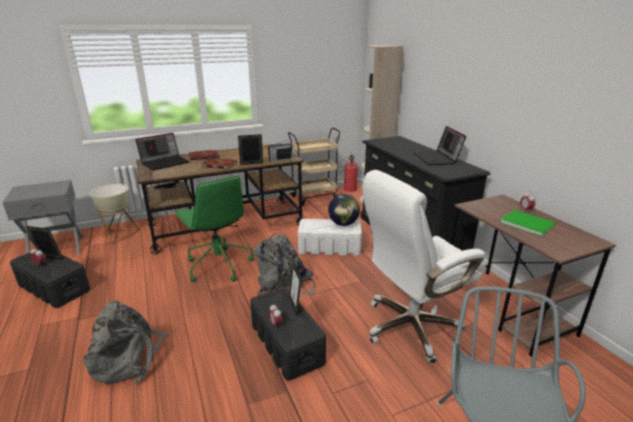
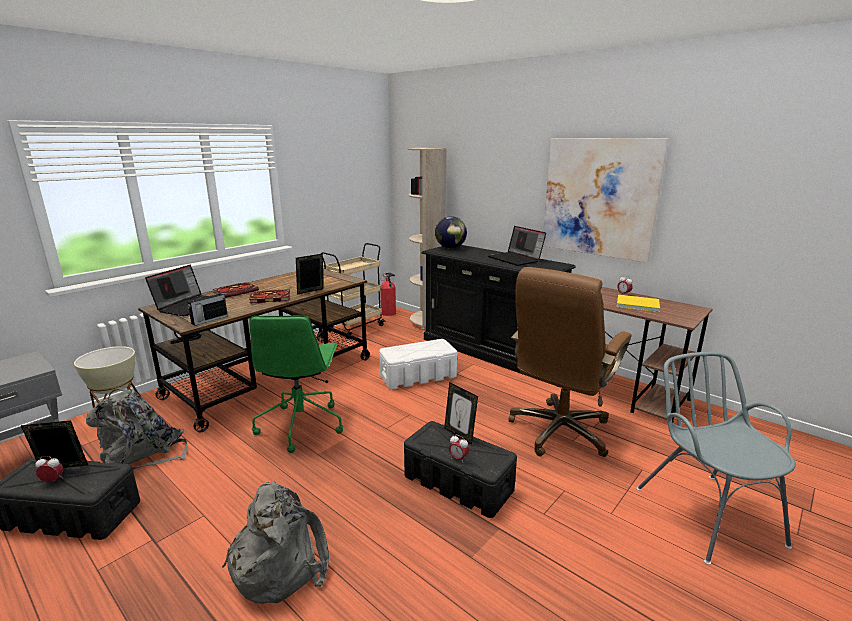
camera: 25 degrees left, 5 degrees down
(218, 264) = (302, 424): green office chair -> green office chair turned 60 degrees clockwise
(279, 160) = (339, 283): radio -> radio (209, 320)
(284, 284) = (401, 424): grey backpack -> grey backpack (142, 455)
(343, 224) = (431, 345): globe -> globe (450, 248)
(413, 326) = (561, 429): white office chair -> brown office chair
(521, 105) = (599, 197): none -> picture
(526, 223) = (636, 304): green book -> yellow book

